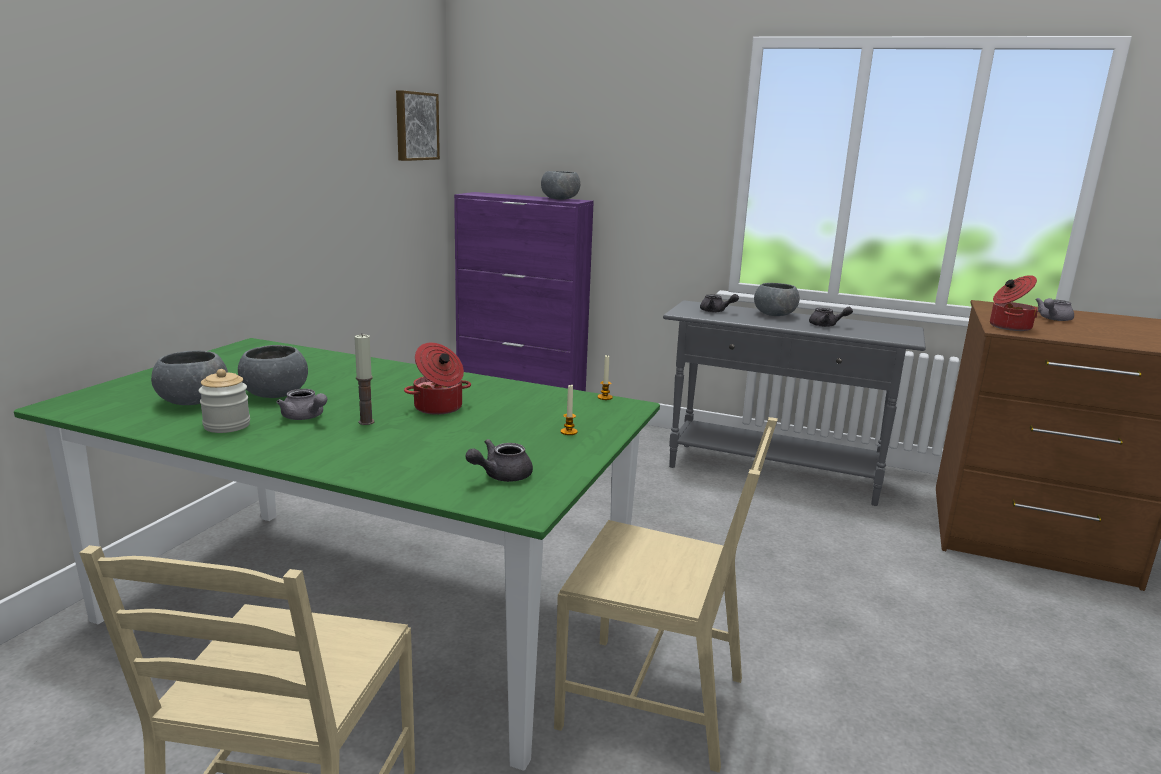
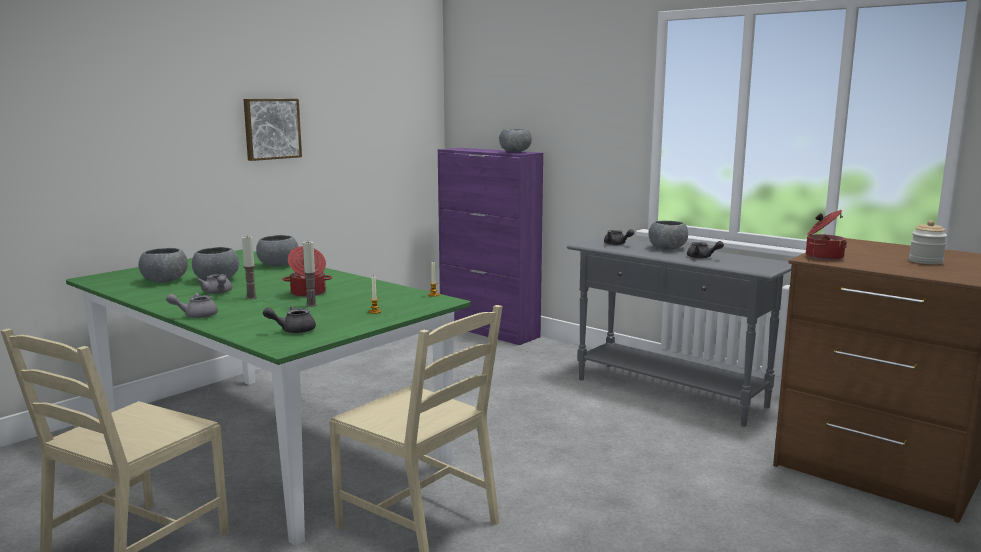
camera: 20 degrees right, 5 degrees down
(227, 425) = (168, 294): jar -> jar (925, 261)
(335, 363) = (278, 265): none -> grey bowl
(415, 126) = (408, 97): picture -> picture (271, 128)
(468, 427) = (311, 305): none -> candle
(1052, 319) = (888, 253): grey teapot -> grey teapot (196, 315)

